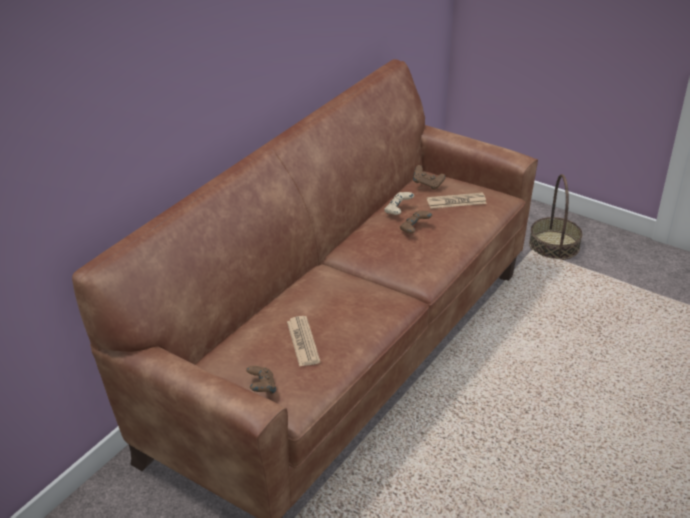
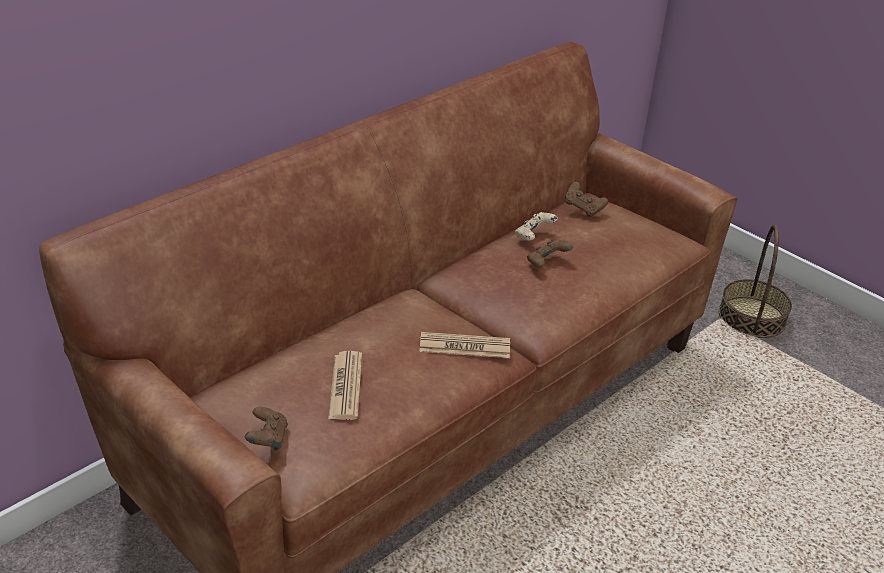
camera: 10 degrees right, 0 degrees up
(456, 201) = (614, 236): newspaper -> newspaper (464, 346)

